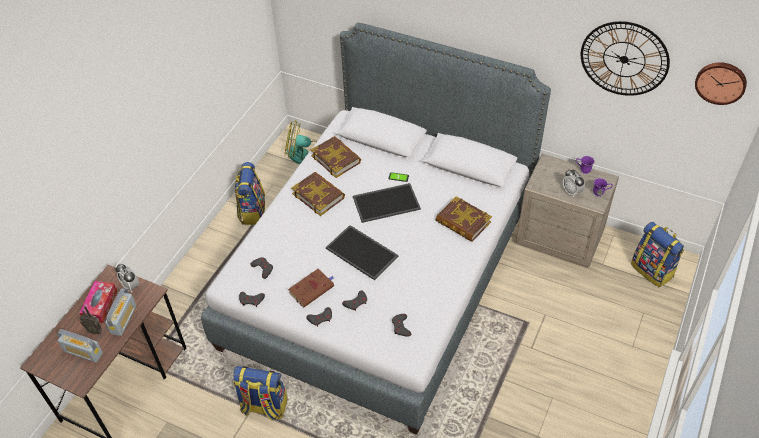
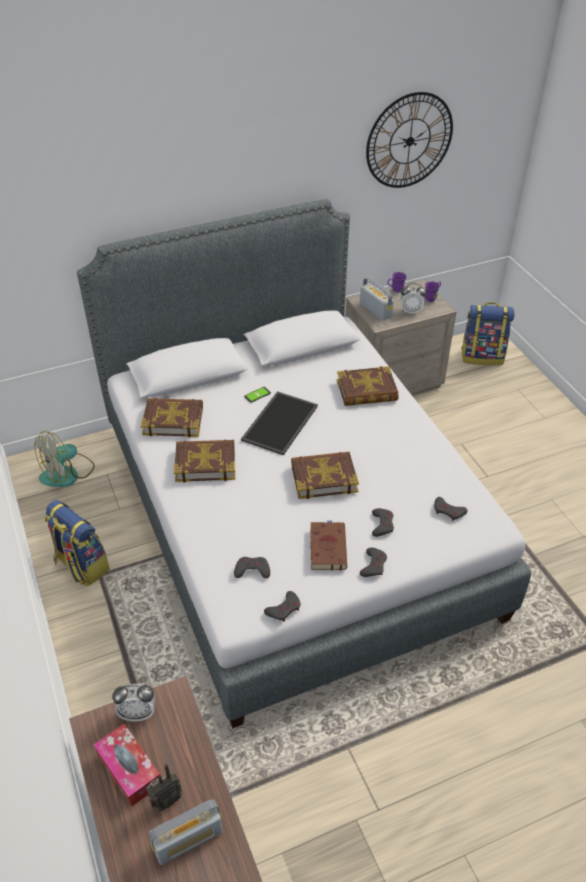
camera: 50 degrees left, 5 degrees down
(123, 319) = (183, 755): radio -> radio (375, 310)
(263, 406) = (355, 732): backpack -> none
(363, 252) = (323, 478): tray -> book
(721, 82) = (498, 121): wall clock -> none

